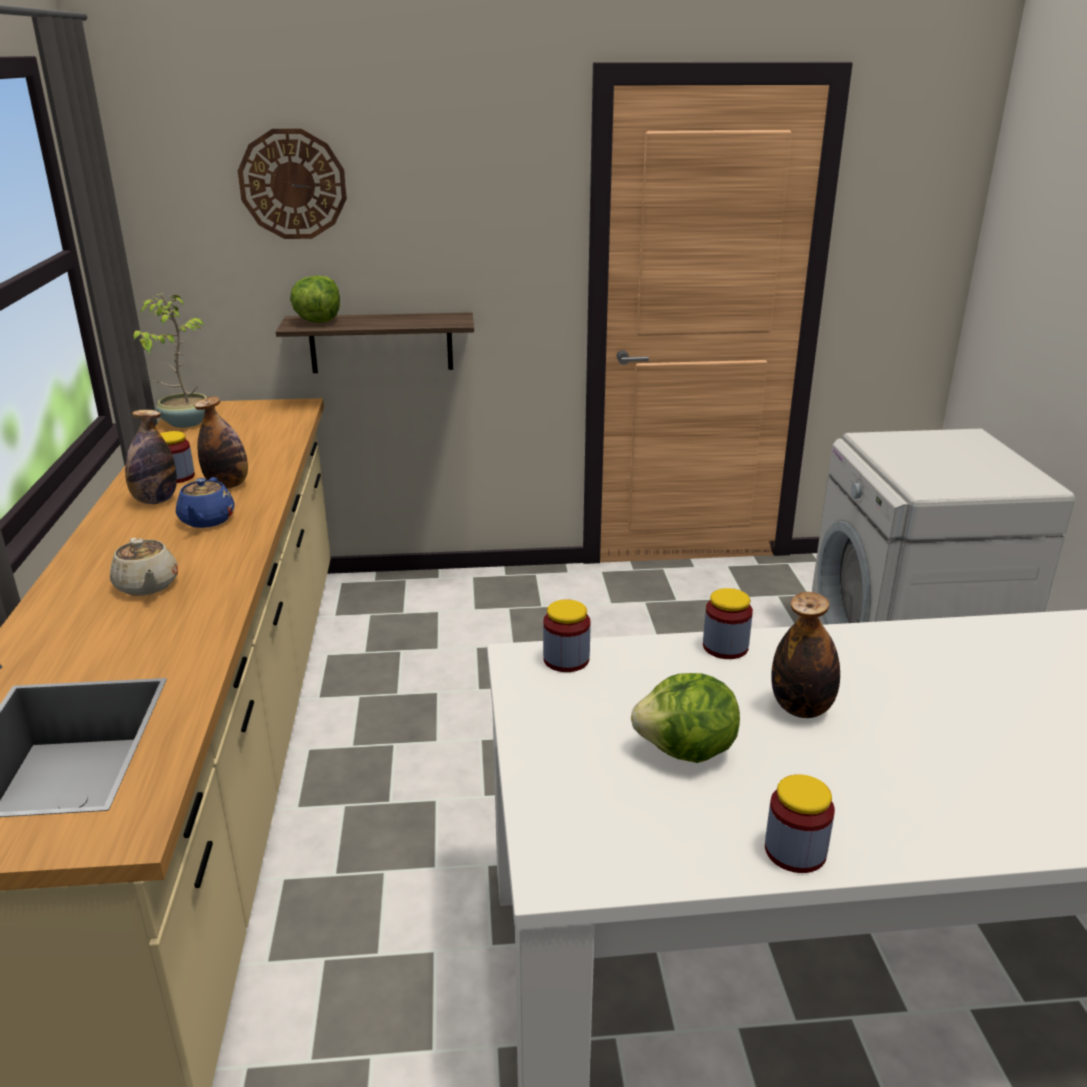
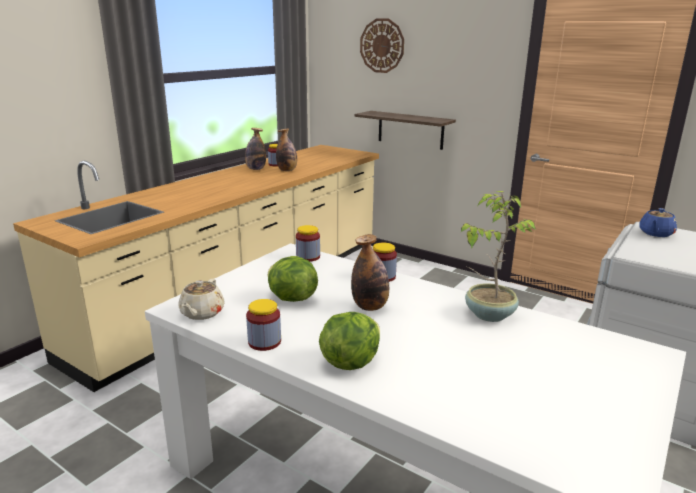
camera: 40 degrees right, 5 degrees down
(147, 586) = (206, 189): beige teapot -> beige teapot (201, 313)
(184, 423) = (311, 150): potted plant -> potted plant (488, 314)
(206, 520) = (259, 178): blue teapot -> blue teapot (655, 233)
(318, 321) = (379, 113): lettuce -> lettuce (349, 361)

